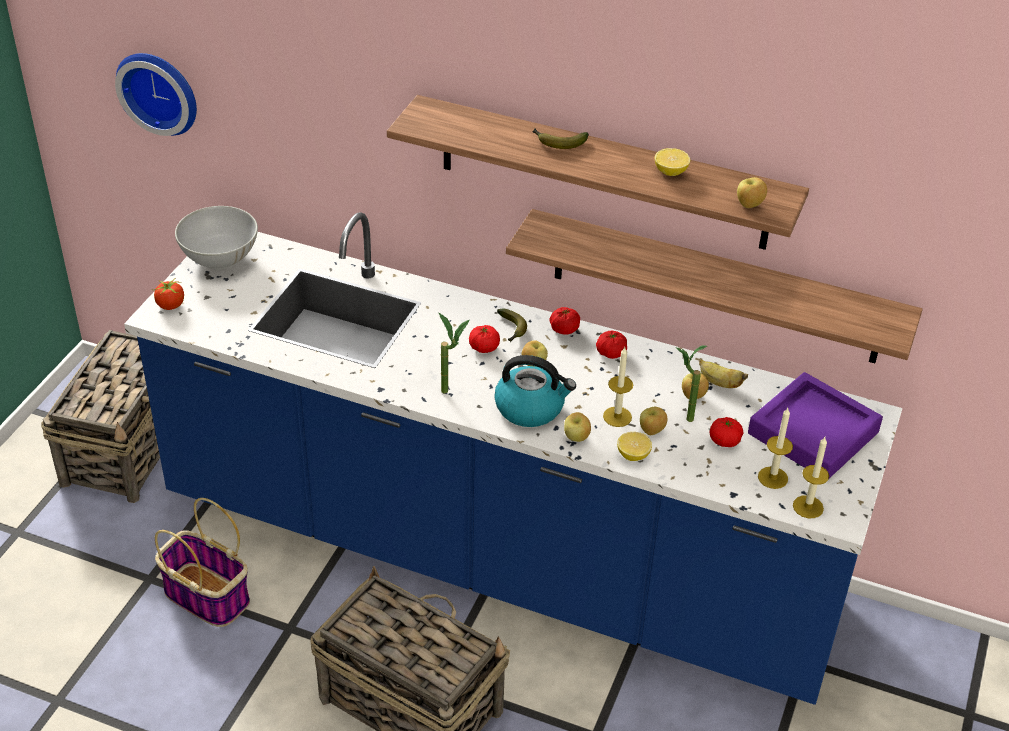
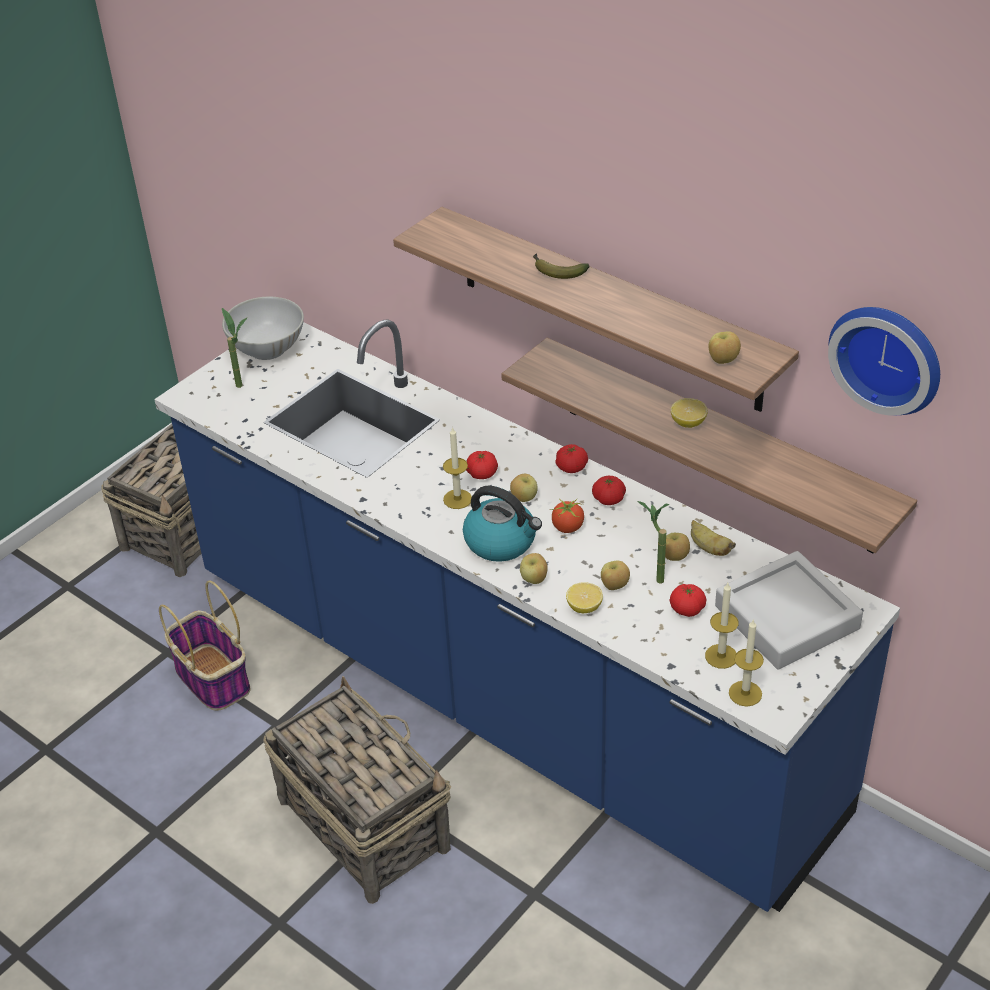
camera: 20 degrees right, 0 degrees up
(160, 90) = (233, 177): wall clock -> wall clock (888, 356)
(170, 305) = (203, 388): tomato -> tomato (567, 527)
(452, 392) = (430, 513): potted plant -> potted plant (244, 387)
(511, 330) = (517, 460): banana -> none
(617, 416) = (585, 565): candle -> candle (457, 499)
(670, 172) = (657, 315): lemon -> lemon (688, 423)
(813, 433) = (786, 617): purple tray -> grey tray

